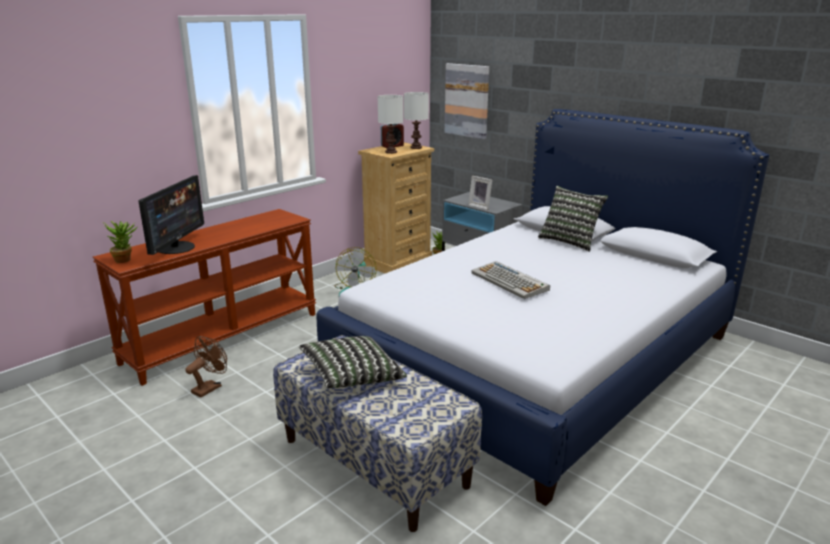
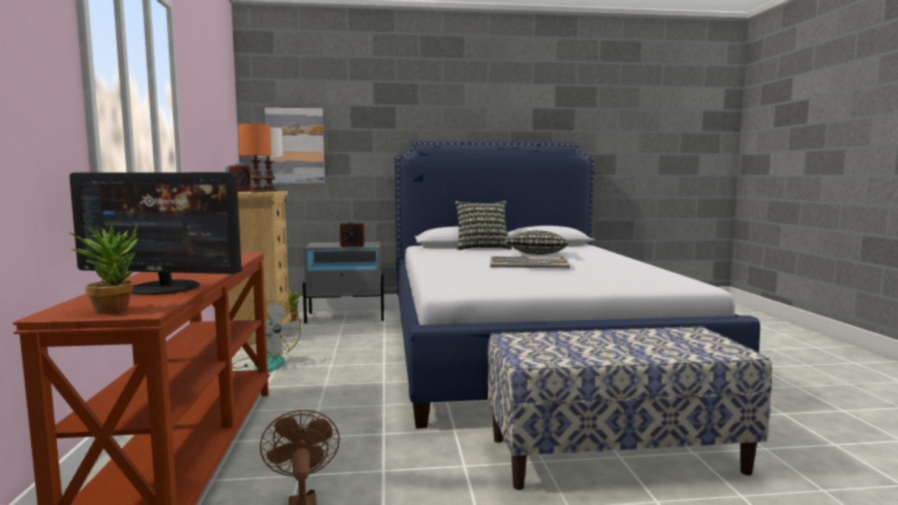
camera: 50 degrees left, 15 degrees down
(176, 247) = (164, 288): monitor -> monitor turned 135 degrees clockwise
(351, 376) = (594, 347): pillow -> pillow (537, 255)
(391, 152) = (257, 192): white table lamp -> orange table lamp
(480, 206) = (352, 246): picture frame -> alarm clock

